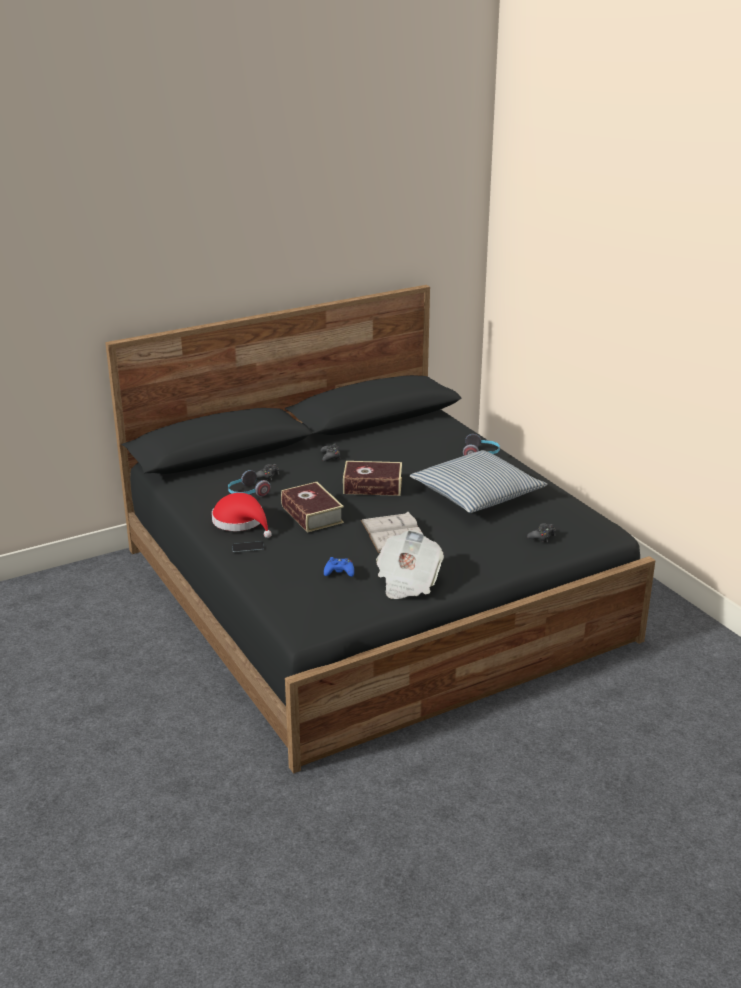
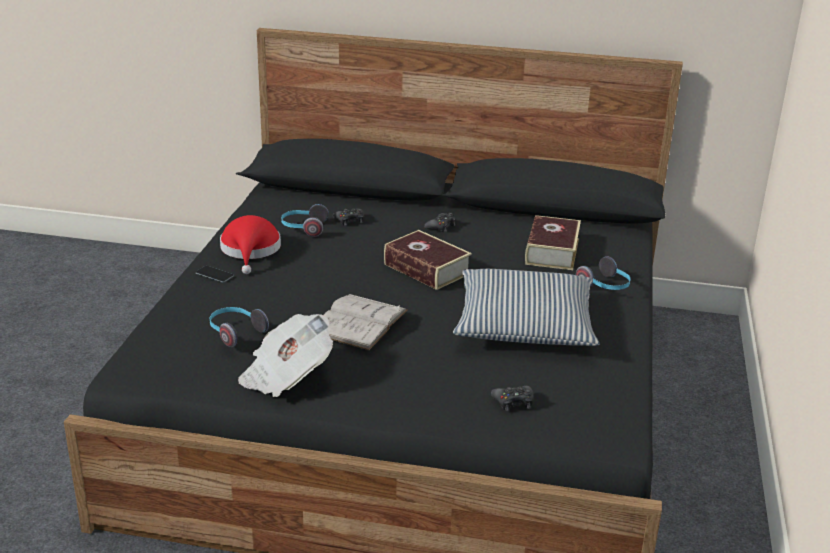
camera: 40 degrees right, 0 degrees up
(312, 514) = (319, 270): book -> book (552, 251)
(339, 572) = (235, 332): blue game controller -> headphones

